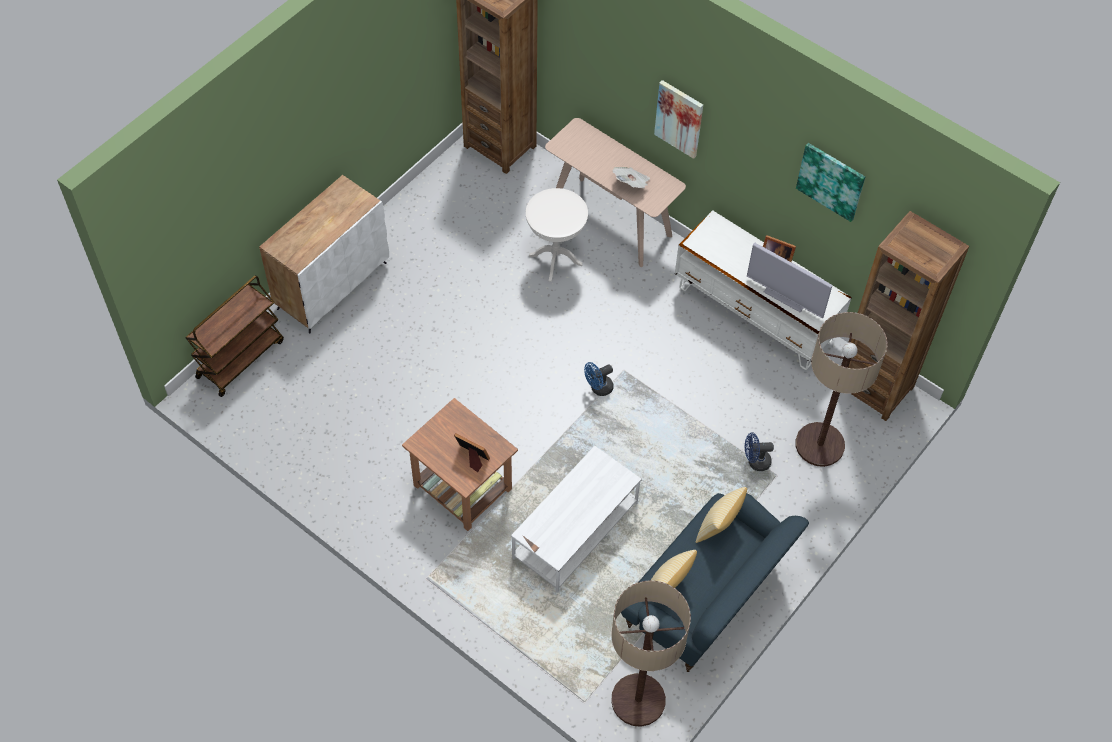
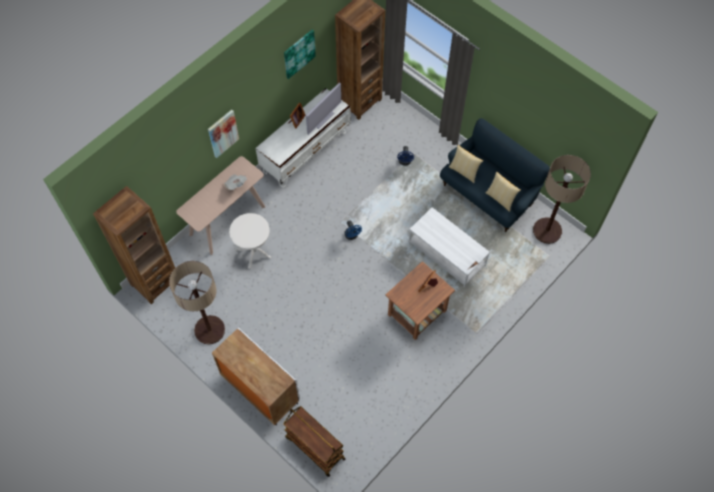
camera: 85 degrees left, 5 degrees up
(819, 445) = (395, 131): floor lamp -> floor lamp (209, 330)

